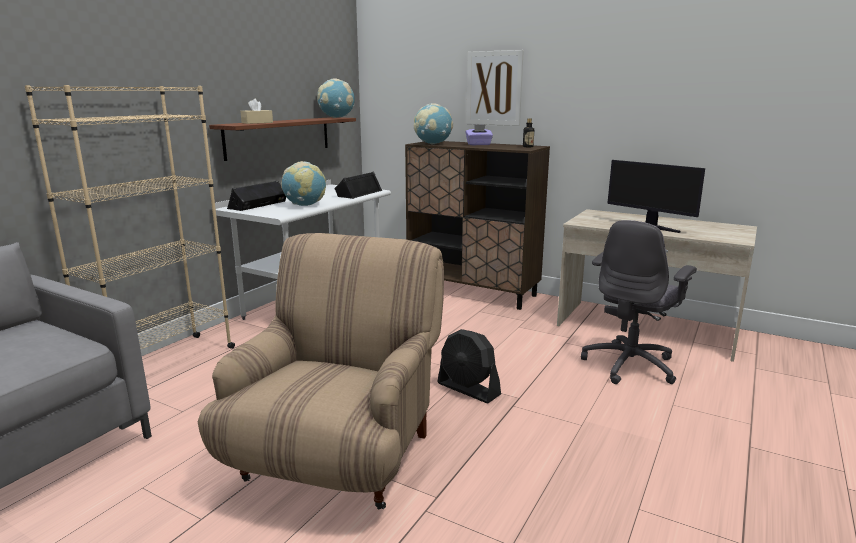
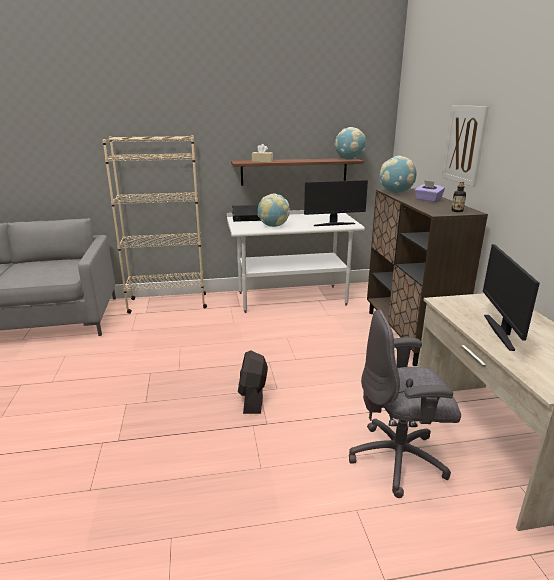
camera: 50 degrees right, 5 degrees up
(337, 457) = (129, 390): beige armchair -> none
(358, 193) = (334, 224): black speaker -> monitor

